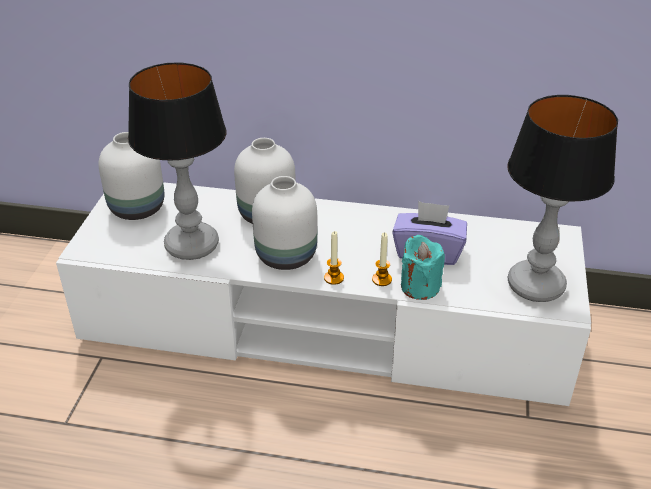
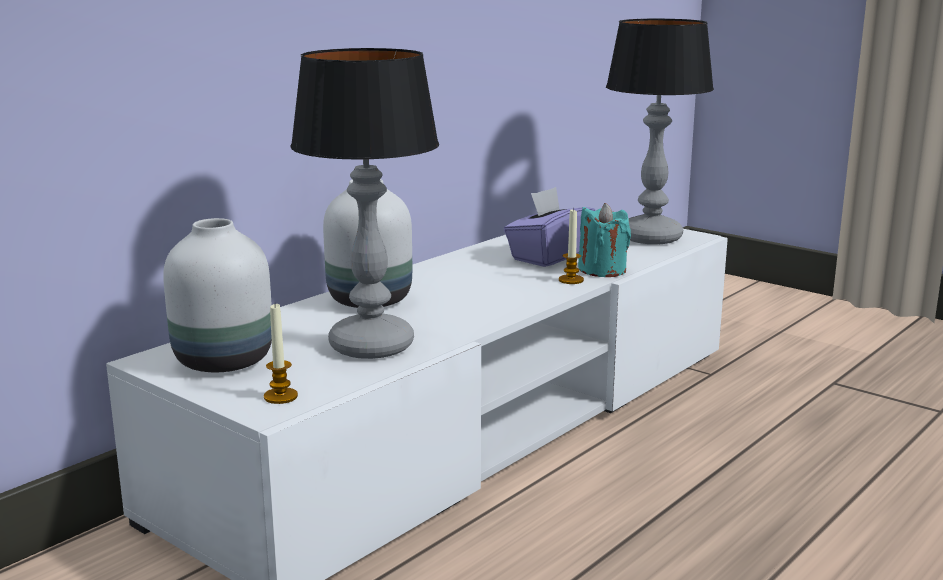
camera: 60 degrees left, 20 degrees down
(287, 255) = (468, 306): white vase -> none
(334, 278) = (541, 296): candle -> candle (280, 397)

